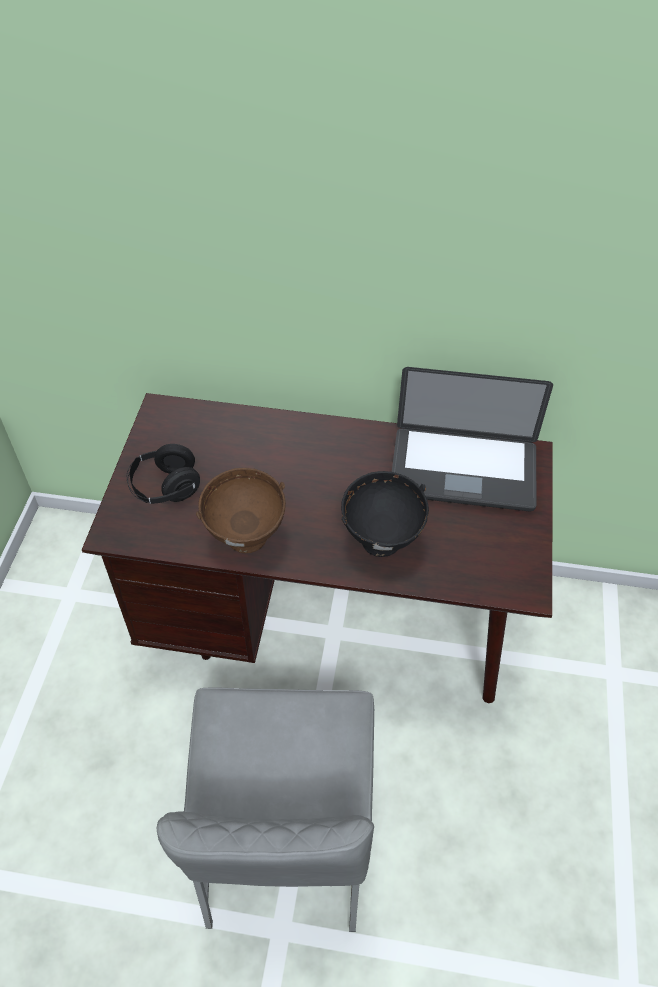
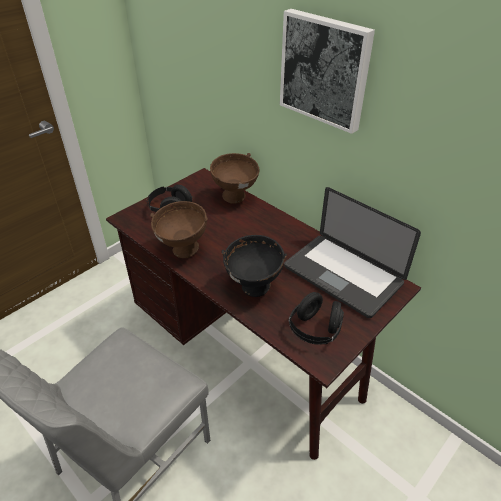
camera: 35 degrees right, 10 degrees down
(240, 424) = (235, 198): none -> brown bowl
(372, 218) = (325, 70): none -> picture
(490, 558) = (315, 330): none -> black headphones

